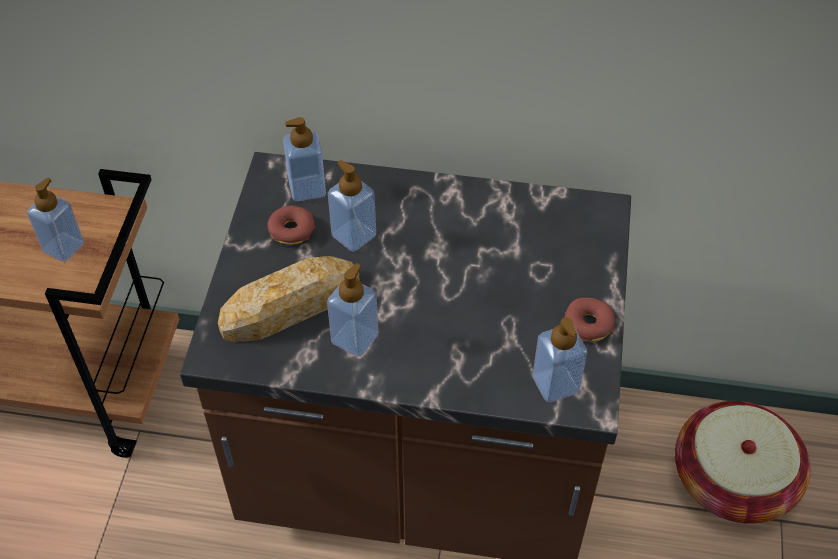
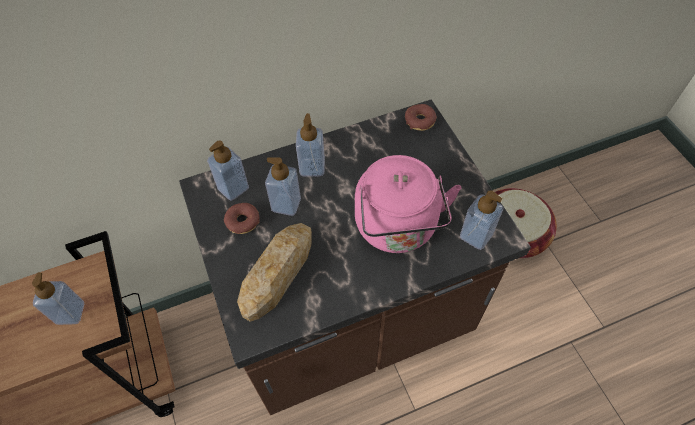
camera: 30 degrees left, 5 degrees up
(355, 338) = (336, 272): soap dispenser -> soap dispenser (312, 167)
(464, 327) = (398, 229): none -> pink kettle
(588, 324) = (466, 189): donut -> donut (420, 121)

